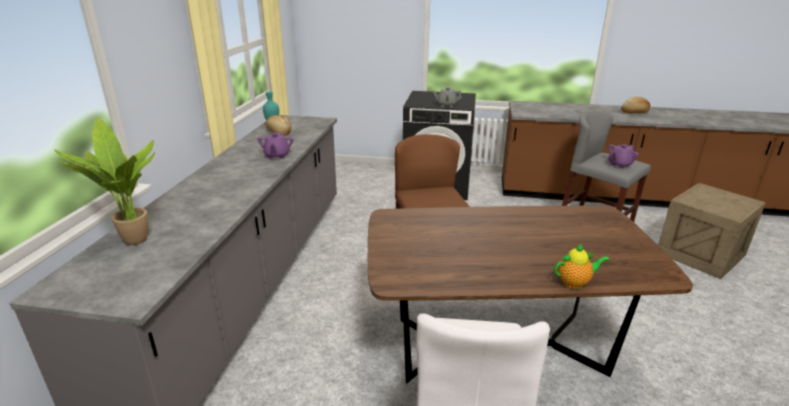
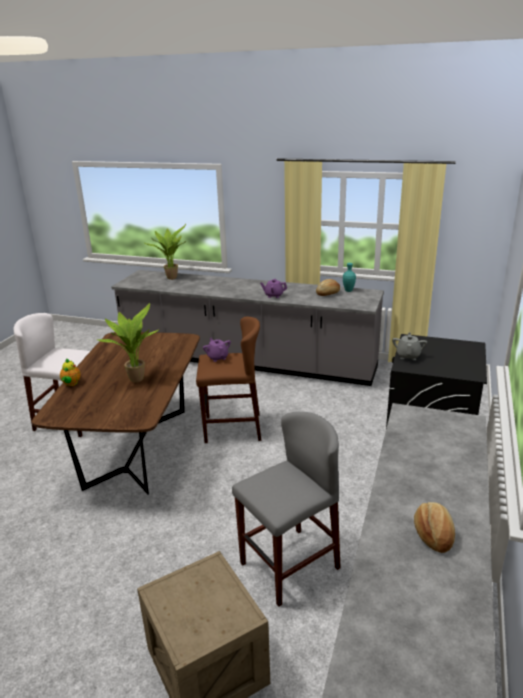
camera: 100 degrees right, 0 degrees up
(524, 233) = (136, 379): none -> potted plant
(619, 165) = (269, 487): purple teapot -> purple teapot (217, 357)

